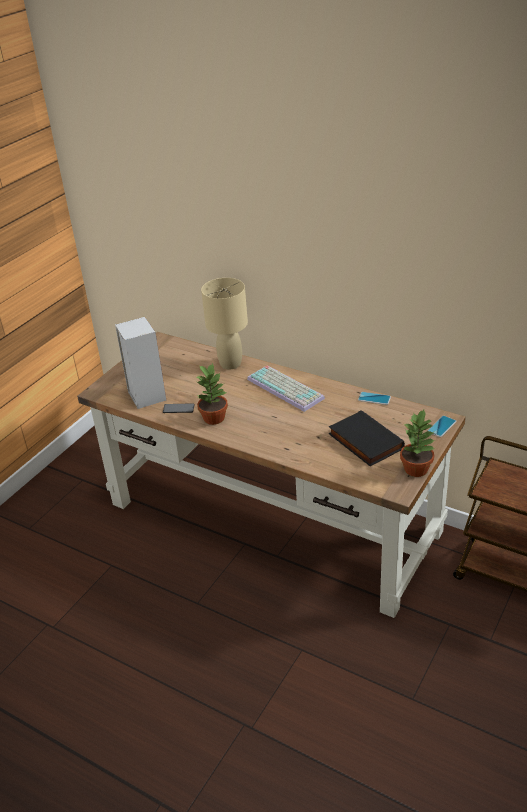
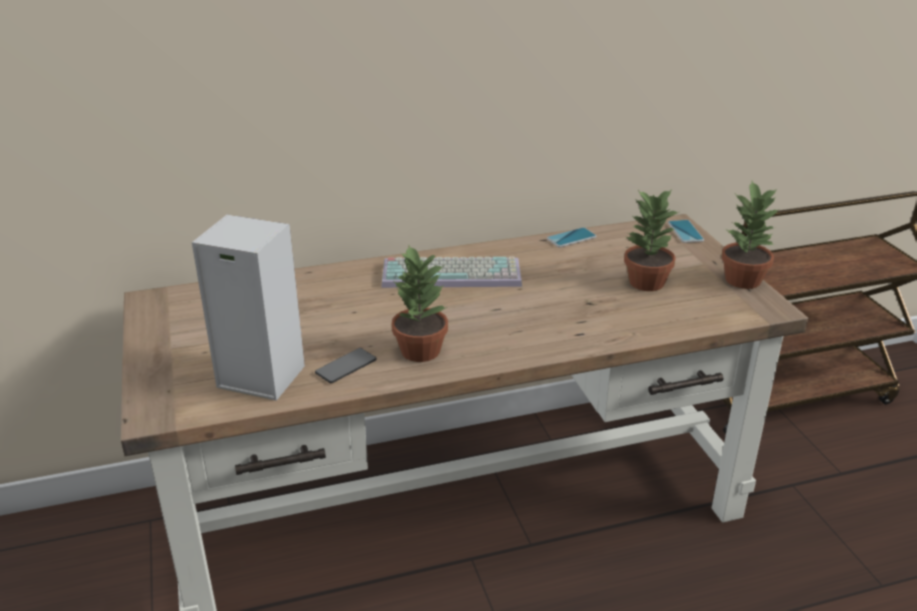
camera: 50 degrees left, 5 degrees down
(230, 364) = (323, 281): beige table lamp -> none
(364, 442) = (645, 282): black book -> potted plant

